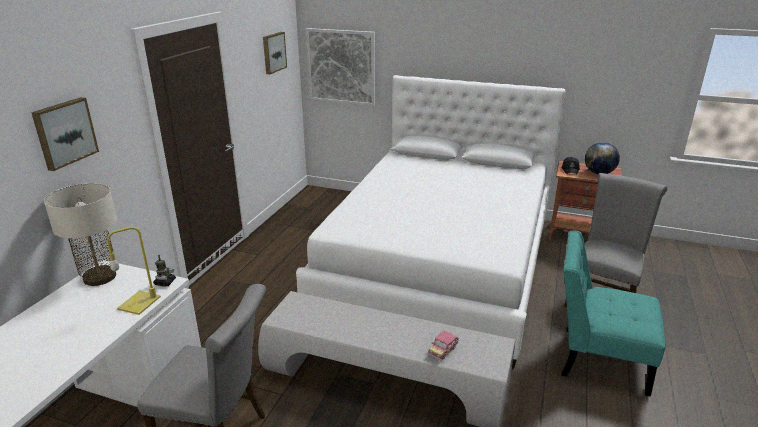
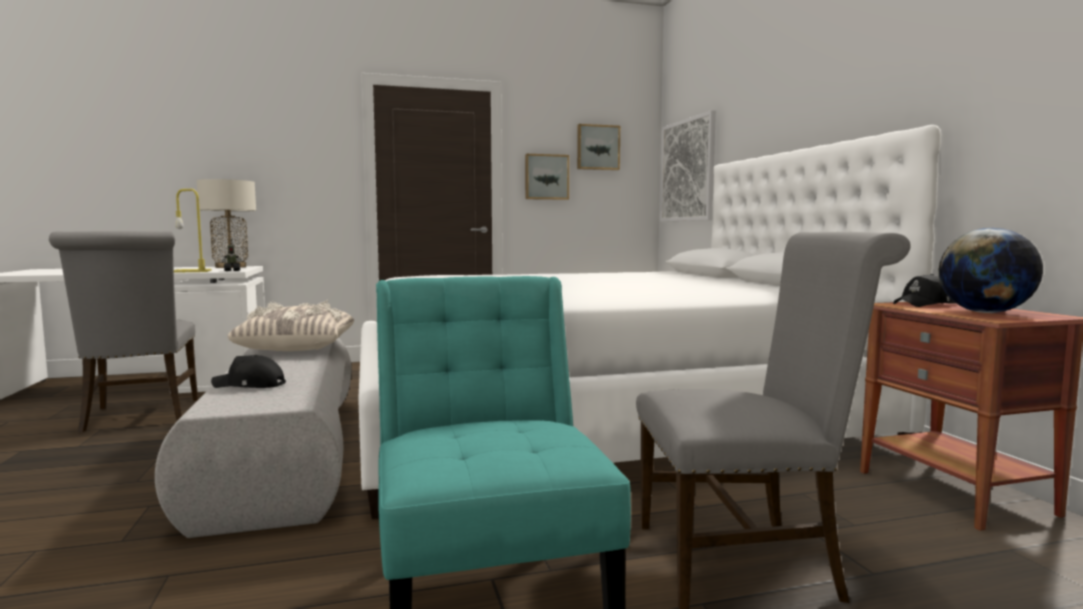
camera: 55 degrees right, 20 degrees down
(64, 133) = (258, 140): picture -> picture (546, 177)
(337, 316) = (297, 349): none -> beige pillow
(443, 350) = (249, 385): toy car -> black cap

